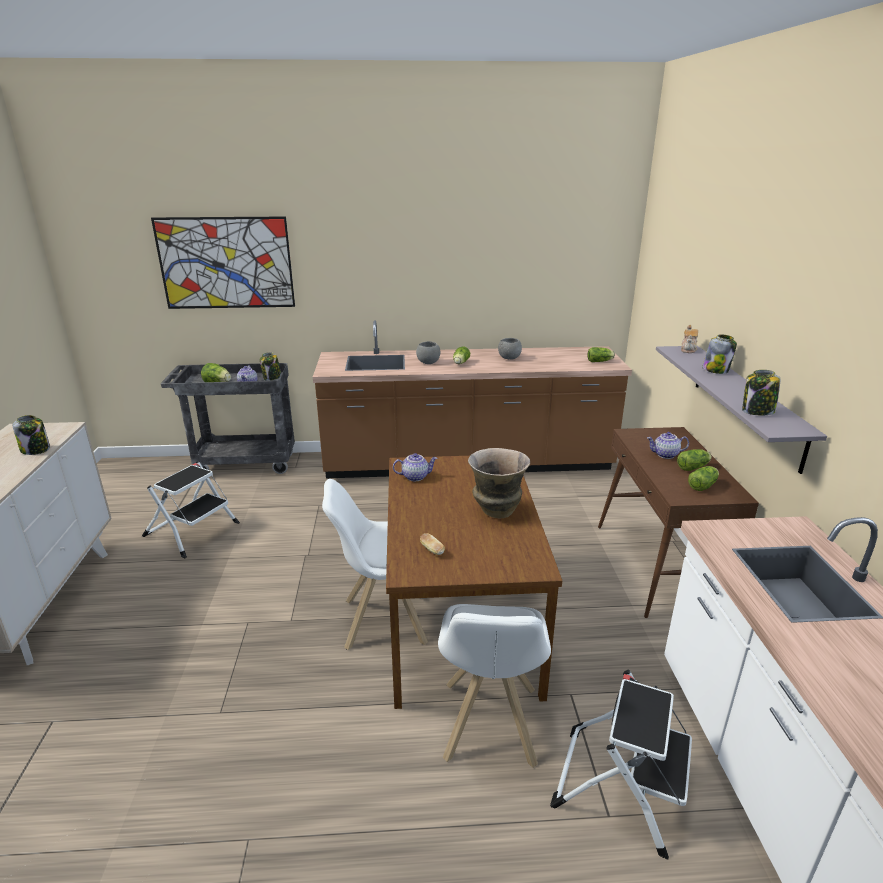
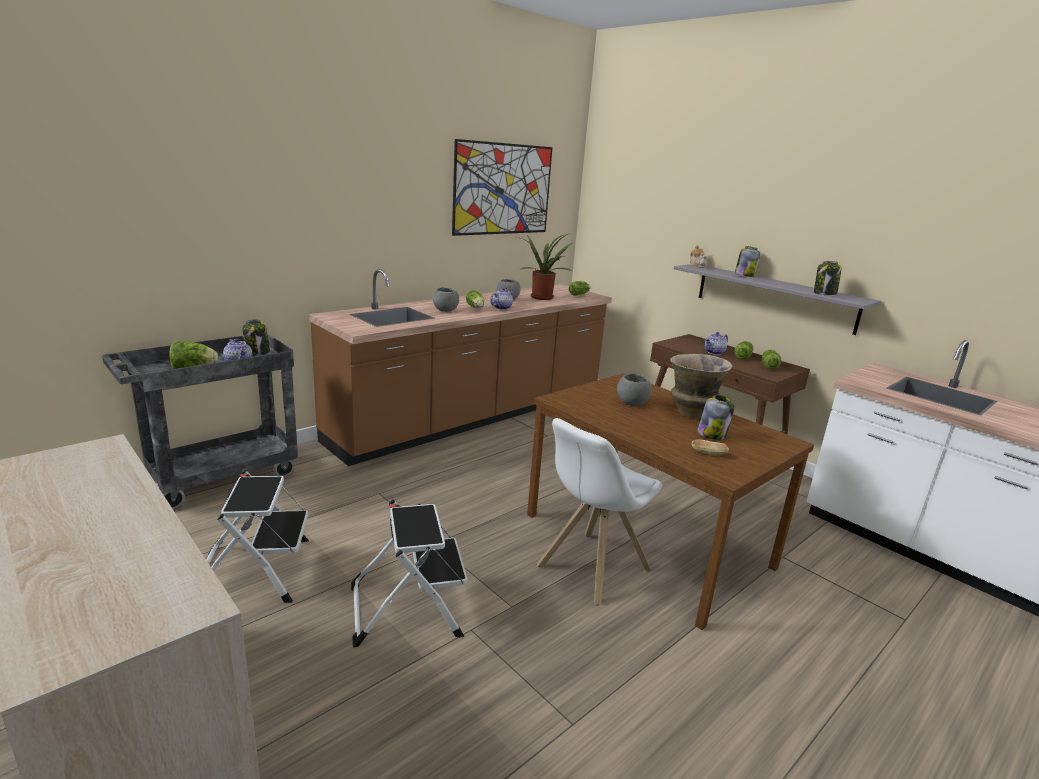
camera: 40 degrees left, 5 degrees down
(36, 450) = (115, 483): jar -> jar (712, 434)
(226, 263) = (183, 200): picture -> picture (503, 189)
(415, 476) = (586, 406): teapot -> teapot (501, 307)
(461, 484) = (631, 403): none -> grey bowl
(489, 723) = (771, 603): white chair -> none
(551, 360) = (542, 297): none -> potted plant
(619, 784) = (882, 597): step ladder -> step ladder (407, 605)

